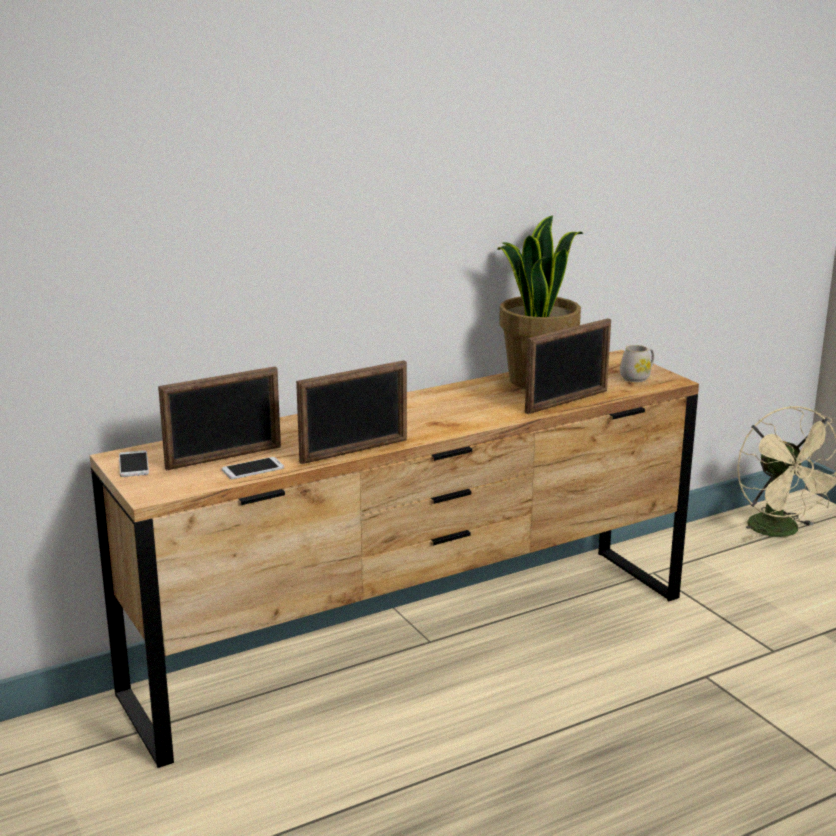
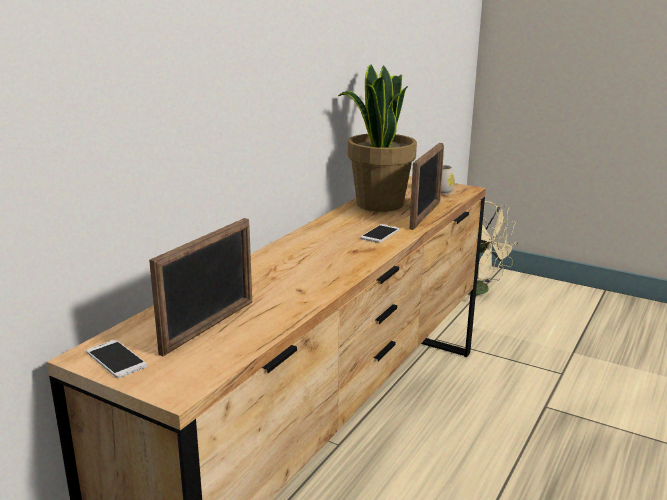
camera: 30 degrees left, 0 degrees up
(252, 469) = (254, 331): phone -> phone (380, 234)
(354, 451) = (325, 290): picture frame -> none

